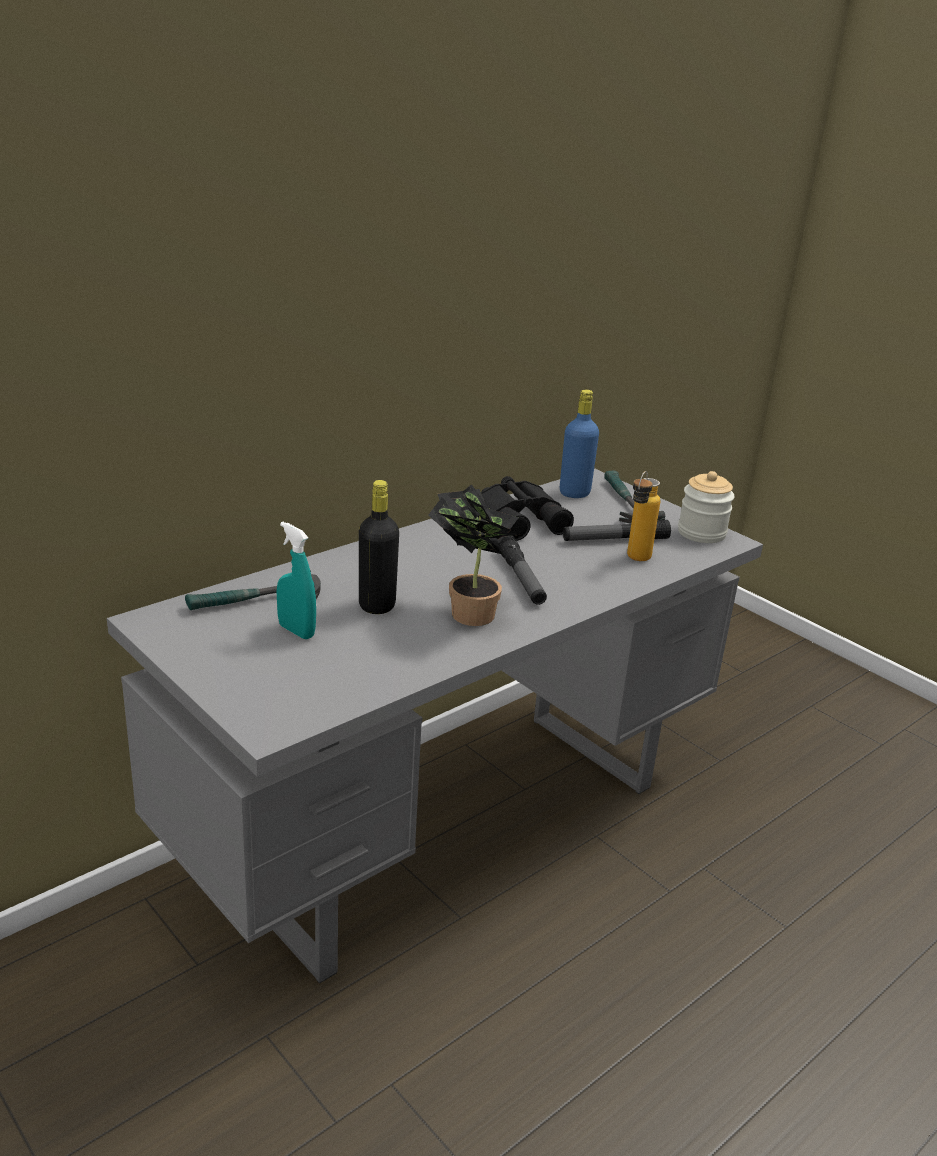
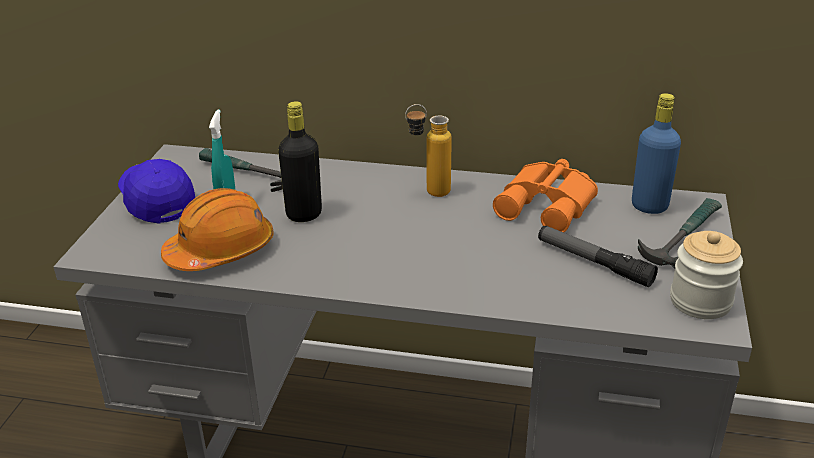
camera: 55 degrees right, 5 degrees up
(225, 662) = (156, 201): none -> blue cap
(375, 663) = (221, 250): none -> orange hard hat
(468, 612) = (348, 252): potted plant -> none
(521, 519) = (549, 205): black binoculars -> orange binoculars
(521, 578) = (441, 250): flashlight -> none
(635, 560) = (571, 288): bottle -> bottle (428, 192)

